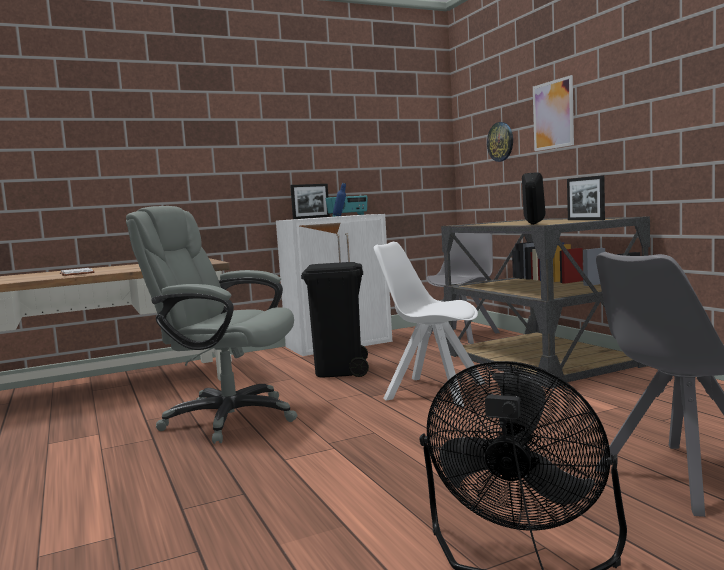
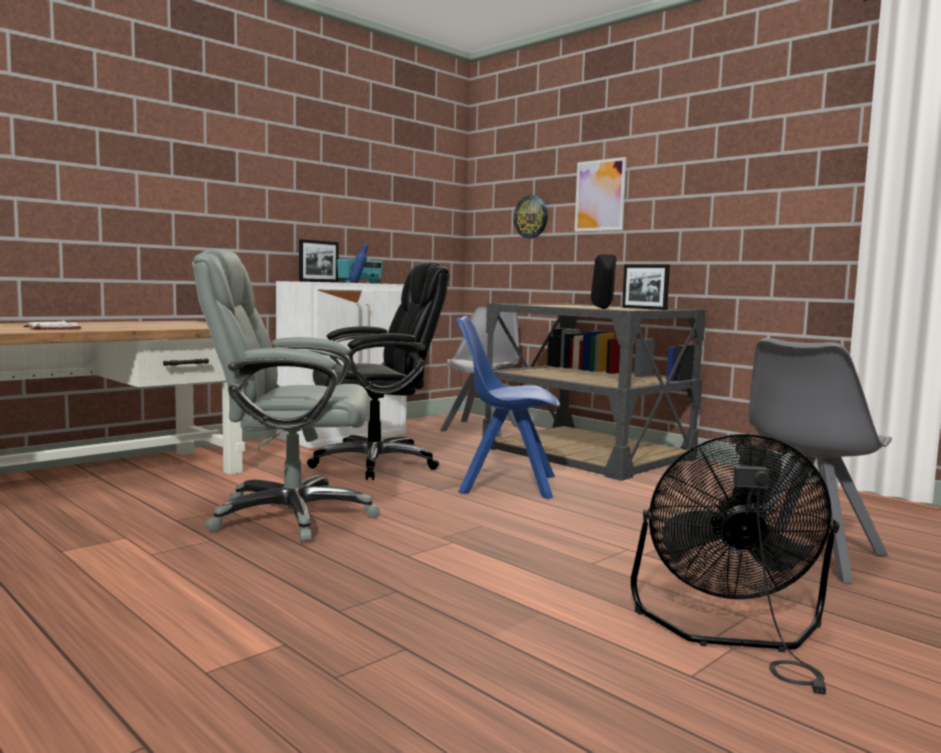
camera: 20 degrees left, 0 degrees up
(340, 370) = (374, 463): black trash can -> black office chair
(432, 391) = (504, 484): white chair -> blue chair

